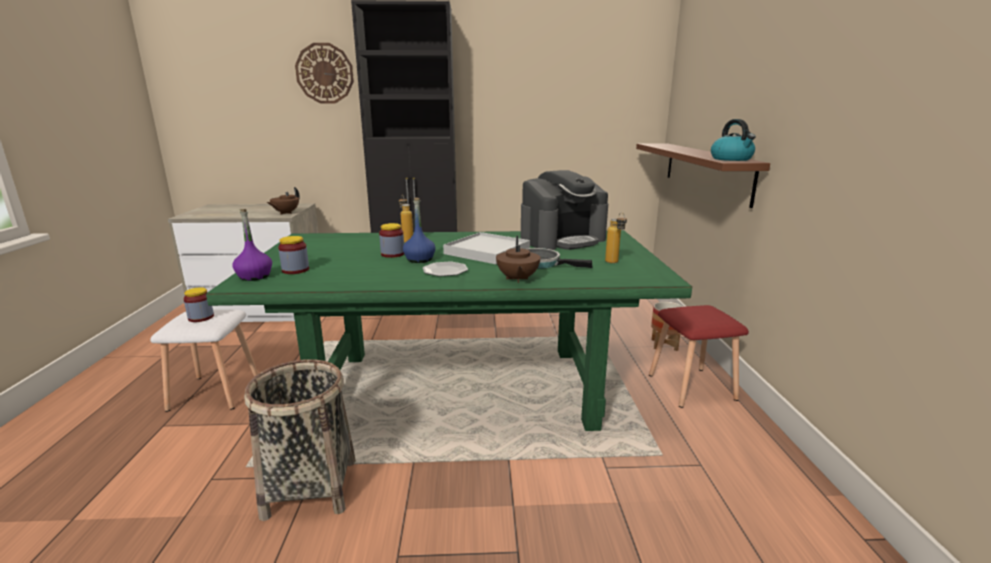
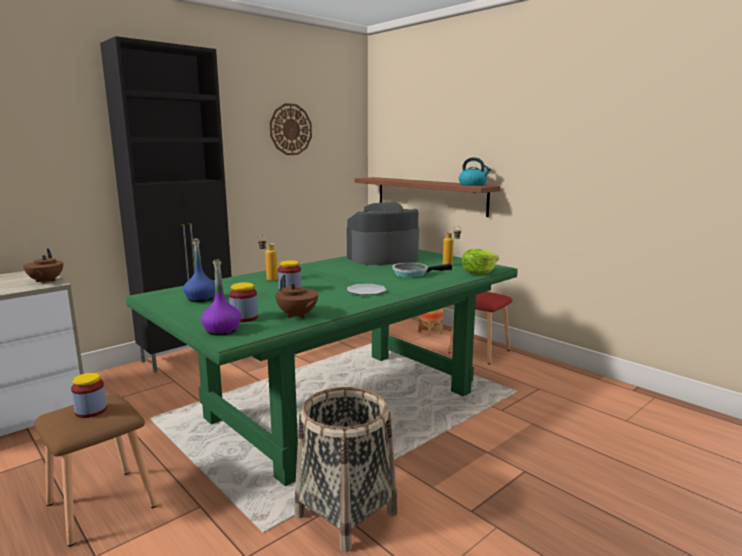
camera: 40 degrees left, 5 degrees down
(214, 391) = (100, 505): white stool -> brown stool
(324, 73) = (55, 112): wall clock -> wall clock (290, 129)
(420, 259) = (324, 289): blue bottle -> blue bottle (201, 299)
(487, 251) = (355, 274): white tray -> none
(517, 279) = (425, 285): brown teapot -> brown teapot (297, 315)
(562, 240) = (382, 258): coffee machine -> coffee machine turned 135 degrees counterclockwise
(622, 279) = (479, 272): none -> lettuce

